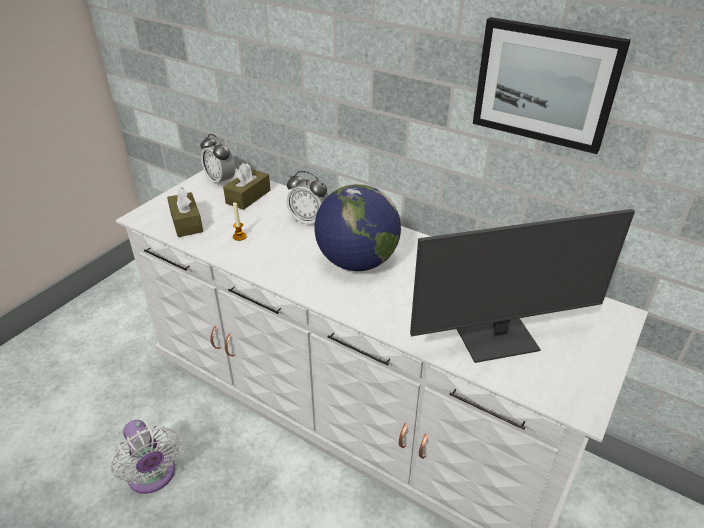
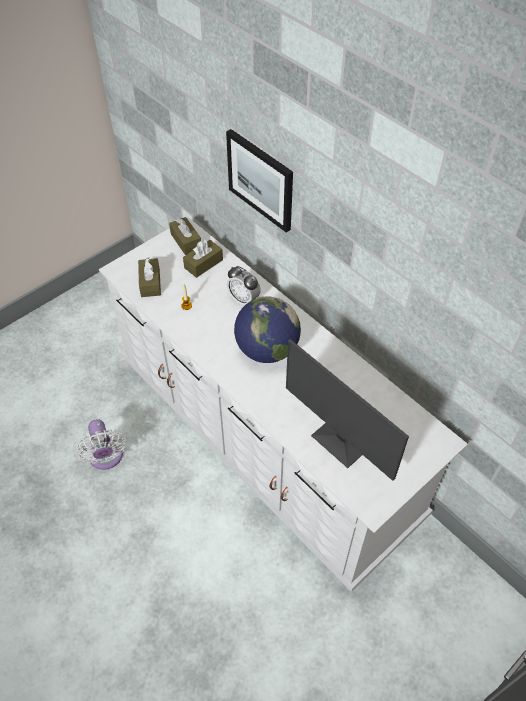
camera: 15 degrees right, 15 degrees up
(220, 181) = (186, 241): alarm clock -> brown tissue box
(497, 338) = (341, 441): monitor -> monitor turned 45 degrees clockwise
(545, 84) = (410, 271): picture -> picture (261, 180)

